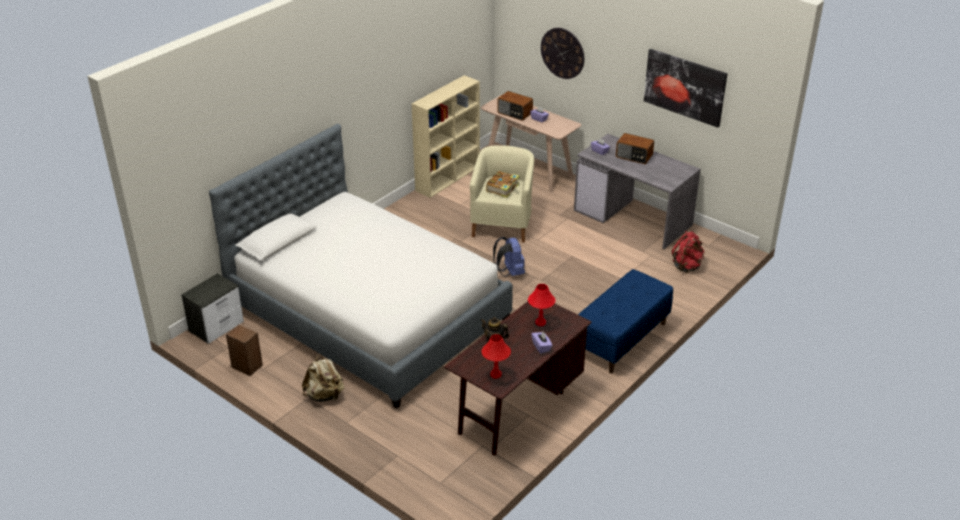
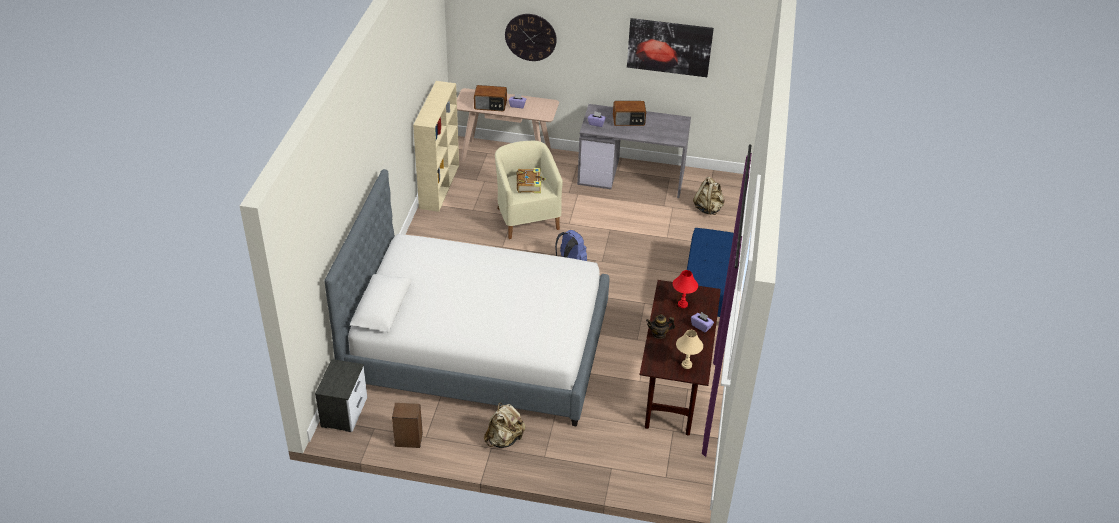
camera: 30 degrees left, 5 degrees up
(495, 374) = (686, 365): red table lamp -> beige table lamp
(687, 266) = (708, 208): red backpack -> beige backpack

